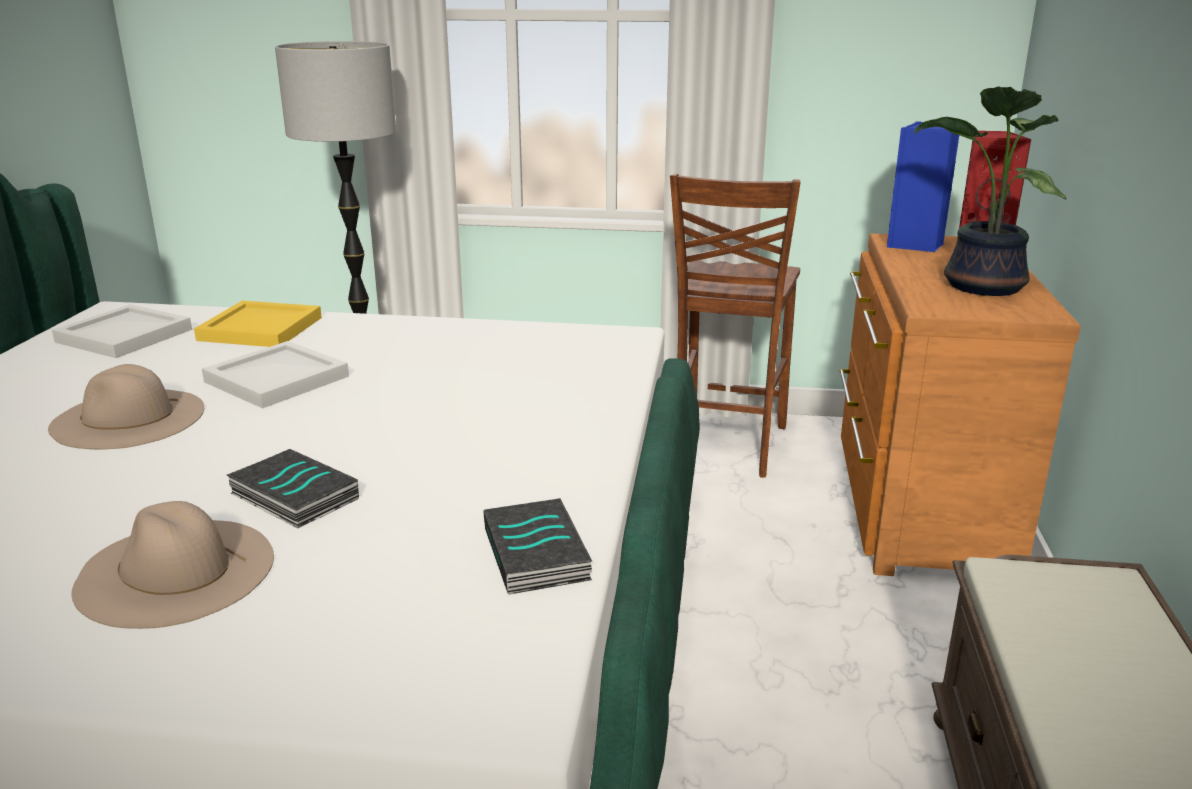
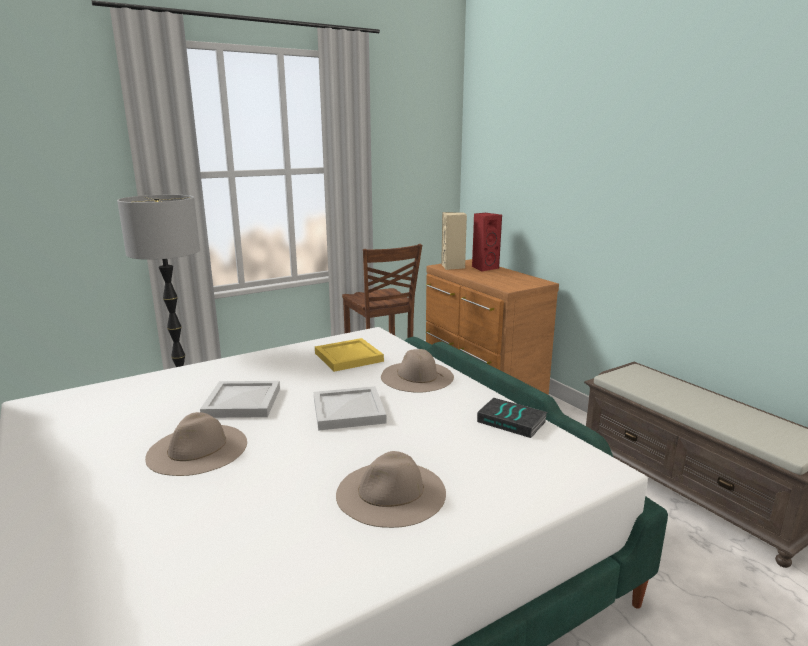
camera: 40 degrees left, 5 degrees down
(124, 336) = (80, 414): white tray -> white tray (349, 411)
(258, 329) = (170, 383): yellow tray -> yellow tray (348, 357)
(292, 497) = (373, 444): book -> none
(551, 423) = (416, 376): none -> beige hat
(915, 245) = (453, 267): blue speaker -> beige speaker
(979, 287) = (506, 277): potted plant -> none

